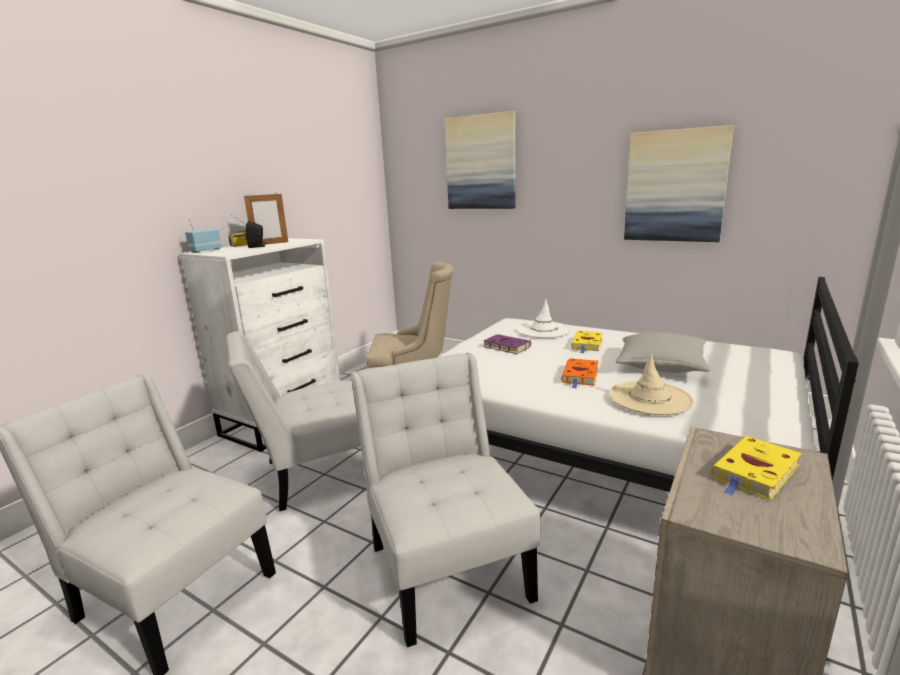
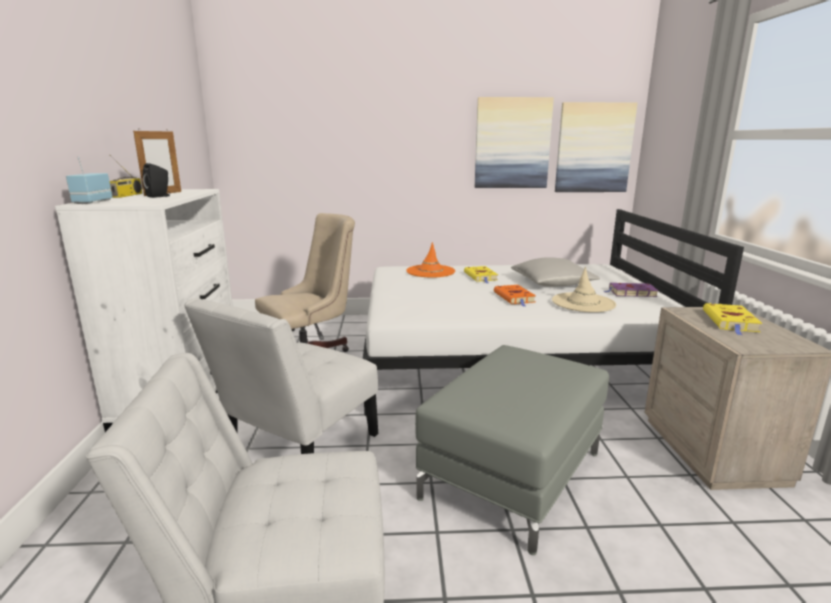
camera: 35 degrees left, 0 degrees up
(446, 564) = (511, 473): white chair -> grey ottoman
(481, 163) = (332, 115): picture -> picture (593, 148)
(505, 347) = (421, 287): purple book -> purple book (631, 293)
(543, 330) = (430, 271): white hat -> orange hat

